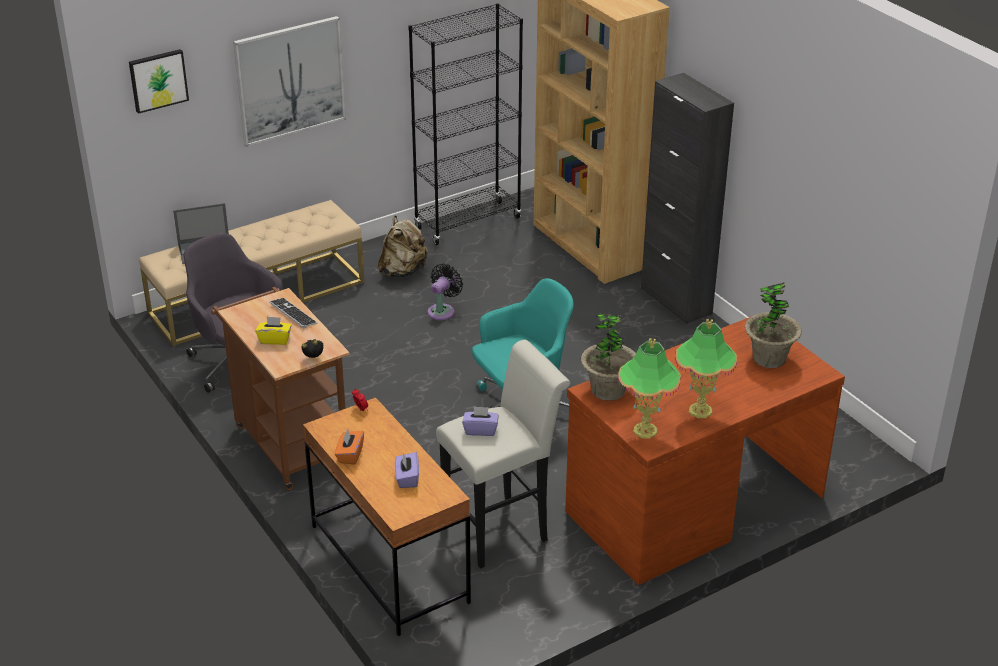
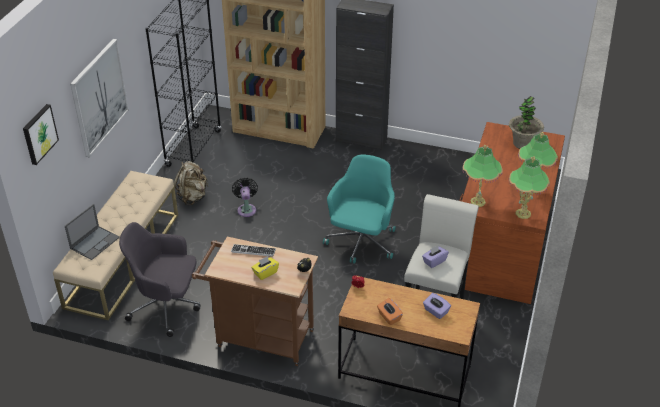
camera: 40 degrees left, 5 degrees up
(608, 390) = (477, 201): potted plant -> table lamp

